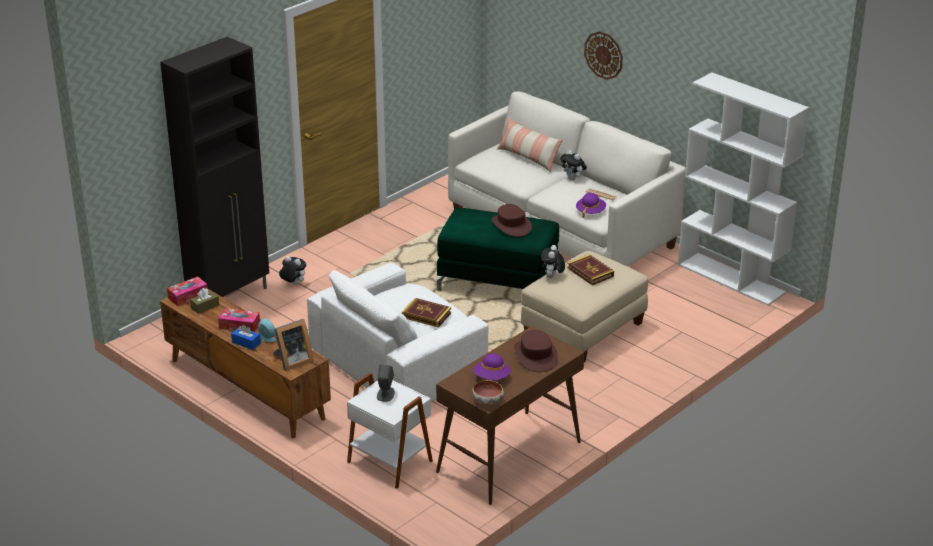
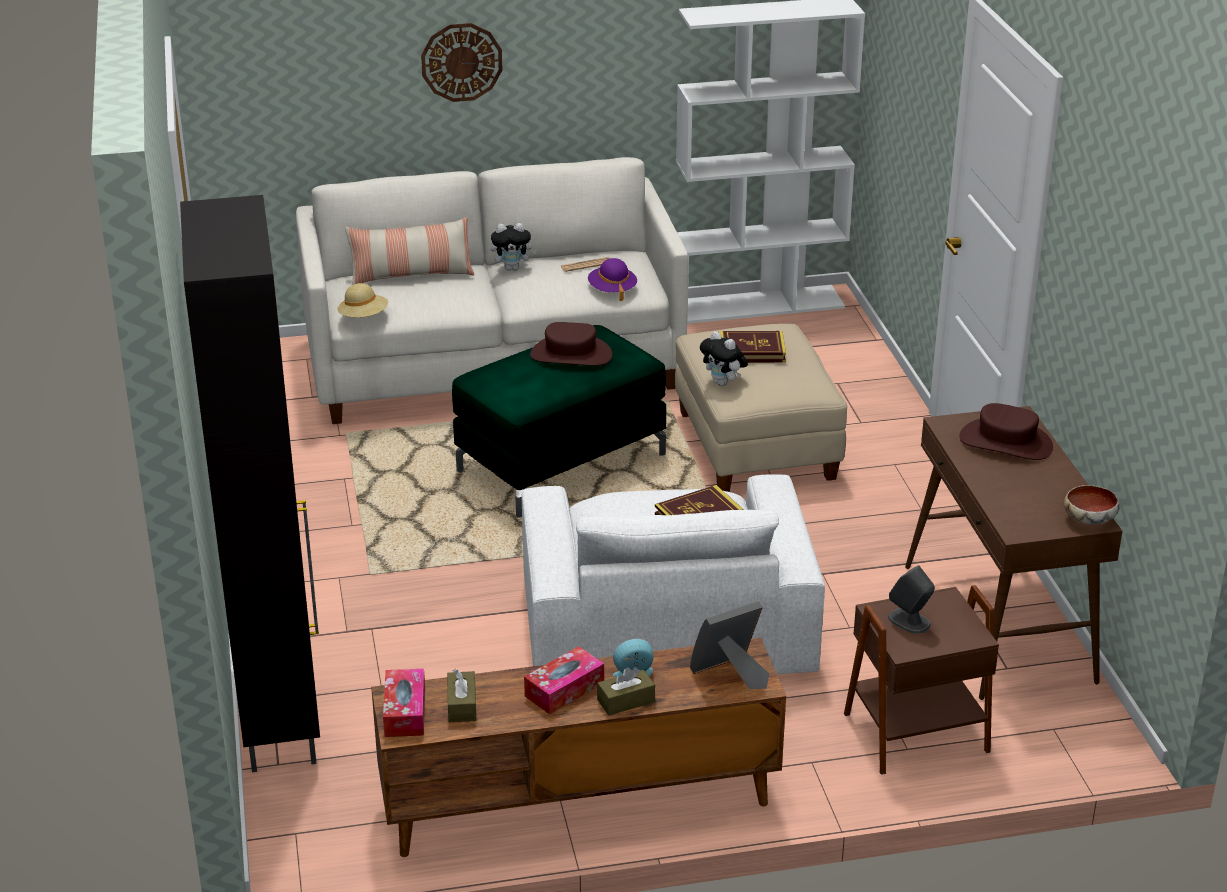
camera: 55 degrees left, 0 degrees up
(246, 342) = (626, 701): blue tissue box -> brown tissue box
(292, 361) = (730, 674): picture frame -> picture frame turned 120 degrees counterclockwise
(293, 284) = (328, 639): plush toy -> none
(391, 460) = (914, 730): white side table -> brown side table
(475, 163) = (363, 317): none -> beige hat
(491, 377) = (1031, 495): purple hat -> none

